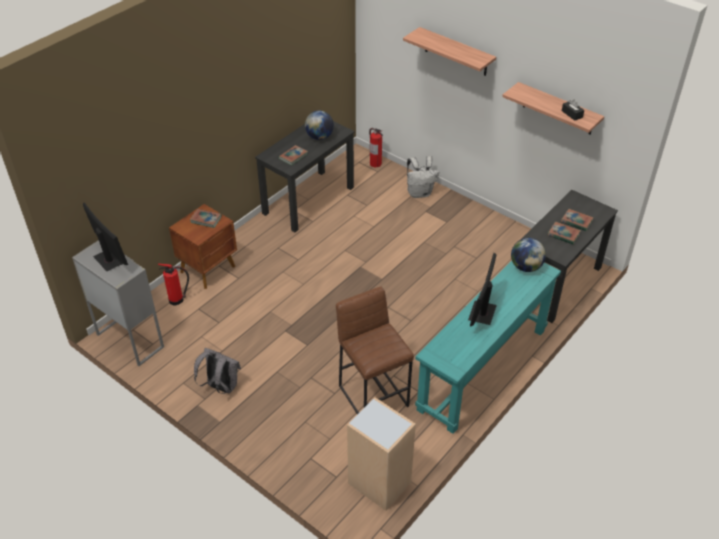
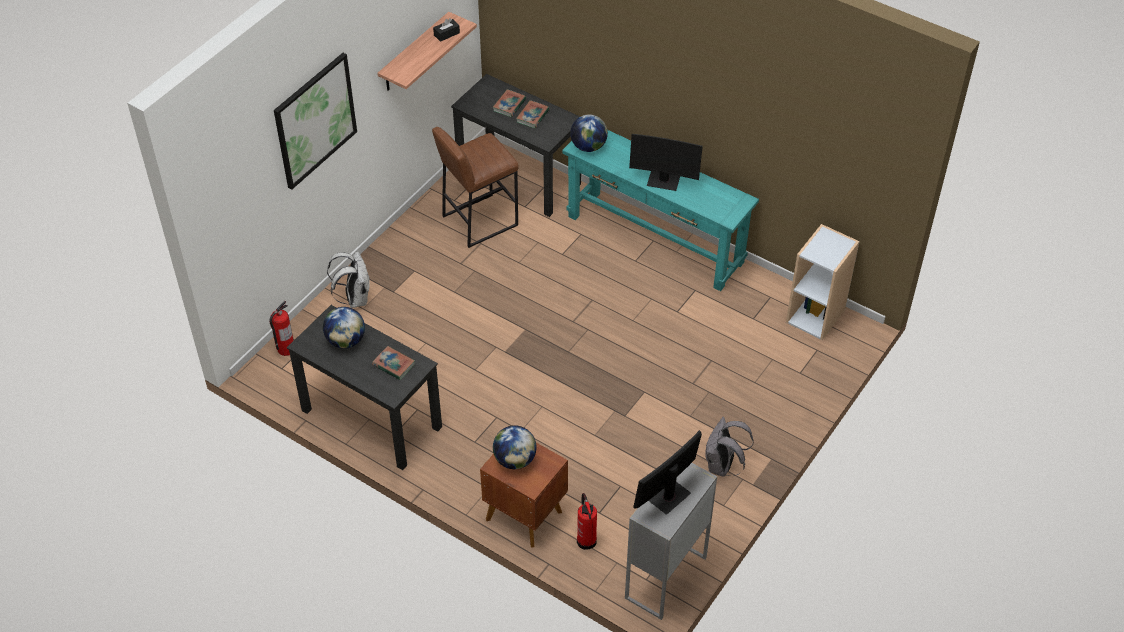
camera: 95 degrees left, 5 degrees up
(206, 220) = (515, 460): book -> globe
(373, 395) = (707, 327): brown stool -> brown stool (479, 221)
(456, 52) = (315, 120): shelf -> picture

